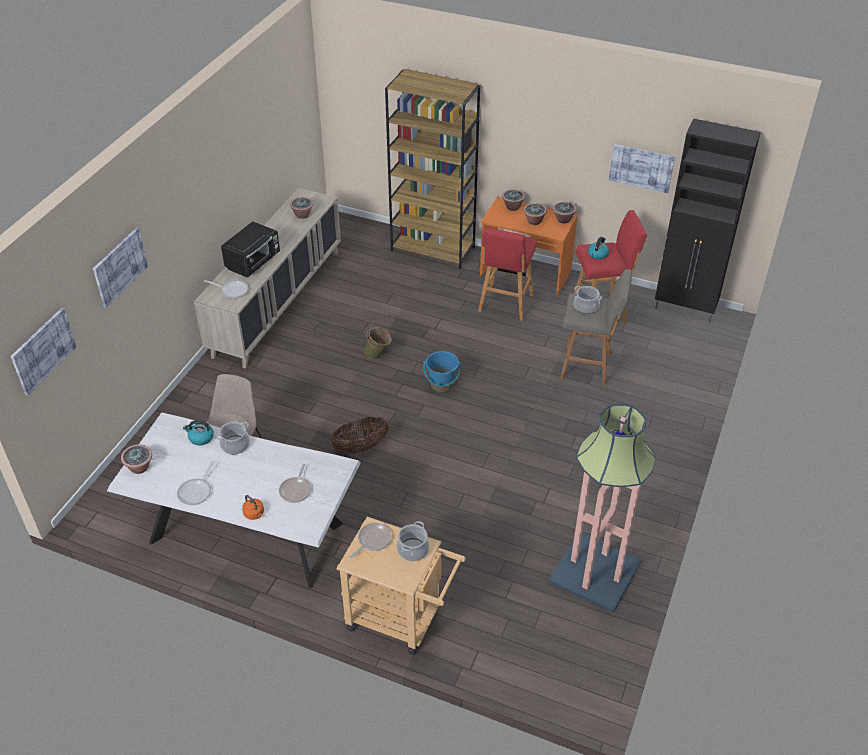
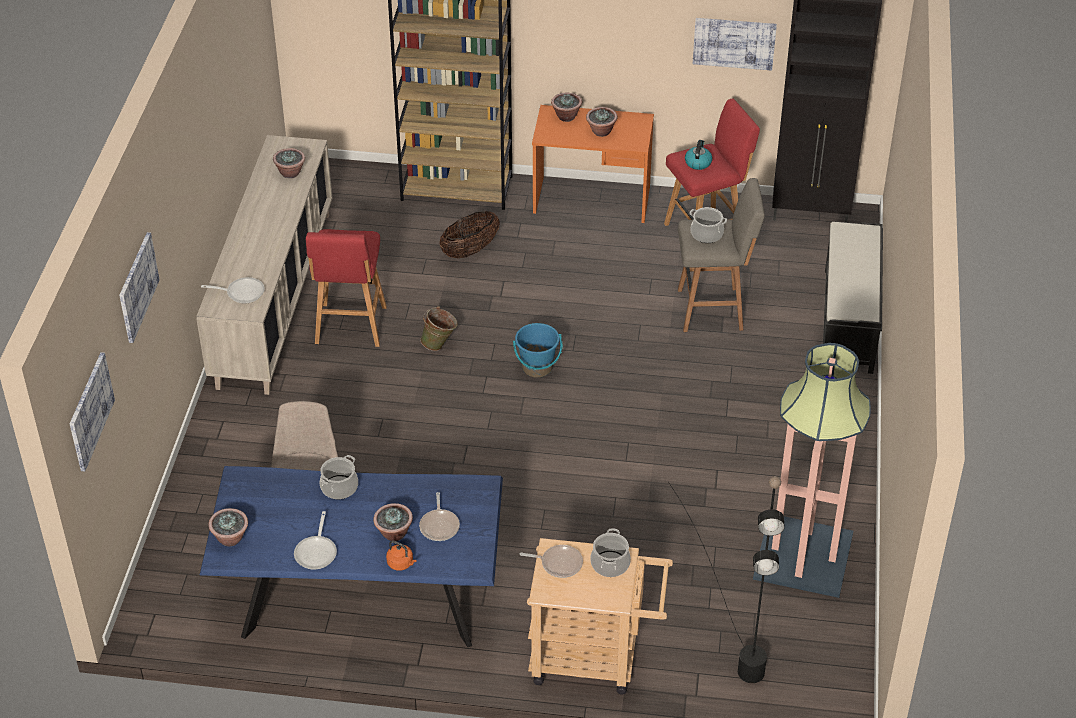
camera: 15 degrees left, 0 degrees up
(201, 438) = (291, 487): kettle -> none
(246, 533) = (362, 600): white dining table -> blue dining table
(254, 262) = (253, 249): black microwave -> none
(360, 447) = (463, 466): basket -> basket (470, 250)
(373, 540) = (559, 563): frying pan -> frying pan turned 75 degrees clockwise
(505, 304) = (580, 247): red stool -> red stool (350, 327)
(519, 607) = (728, 615): none -> black floor lamp
(563, 220) = (637, 123): potted plant -> potted plant (394, 533)
(689, 393) = (848, 321): none -> black bench

